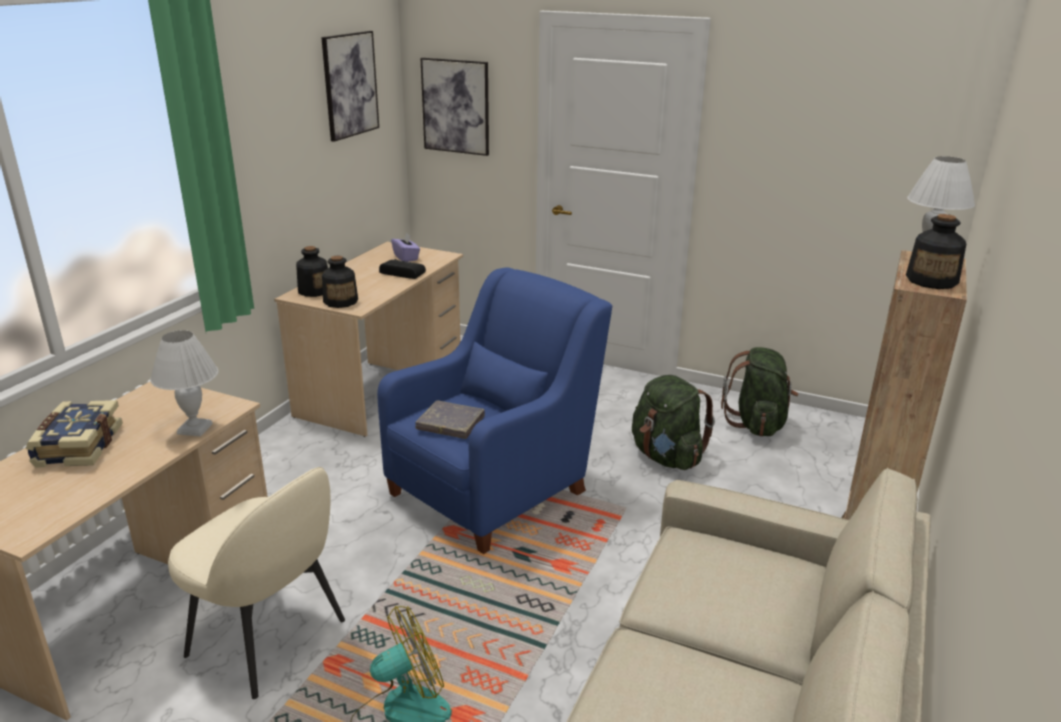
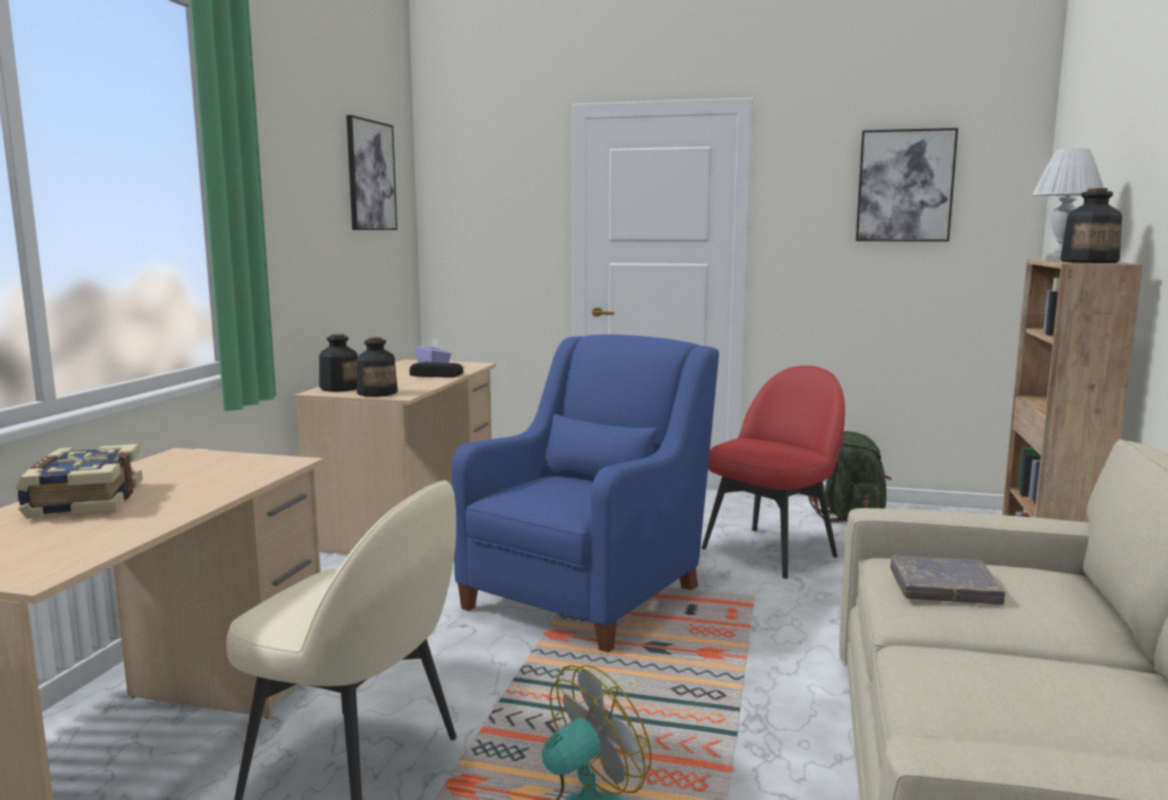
camera: 10 degrees left, 15 degrees down
(196, 428) = (248, 479): white table lamp -> none
(450, 423) = (548, 494): grey book -> grey book (943, 587)
(456, 106) = (478, 211): picture -> picture (905, 186)
(666, 457) = (771, 551): green backpack -> red chair

